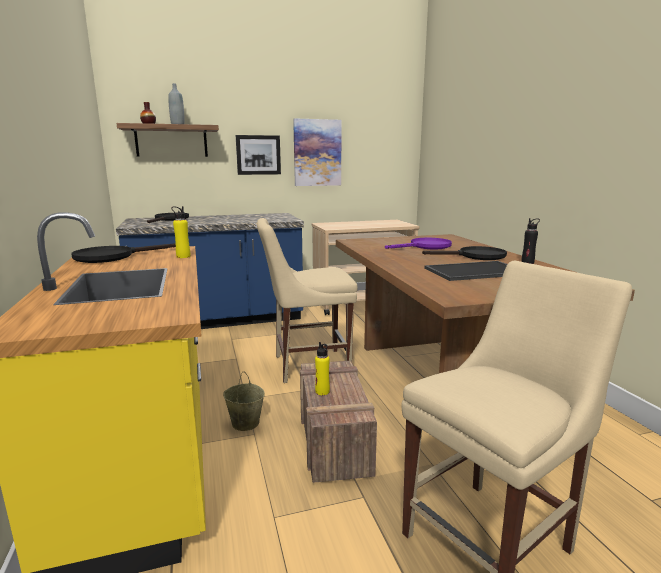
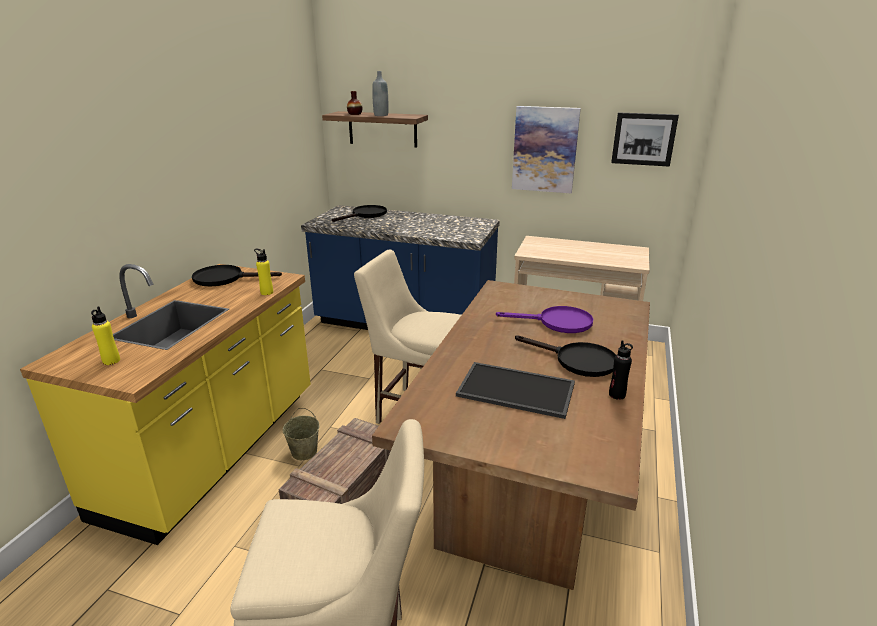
camera: 35 degrees right, 10 degrees up
(258, 155) = (472, 148): picture -> picture (643, 139)
(322, 391) = (330, 457): yellow bottle -> yellow bottle (111, 361)

